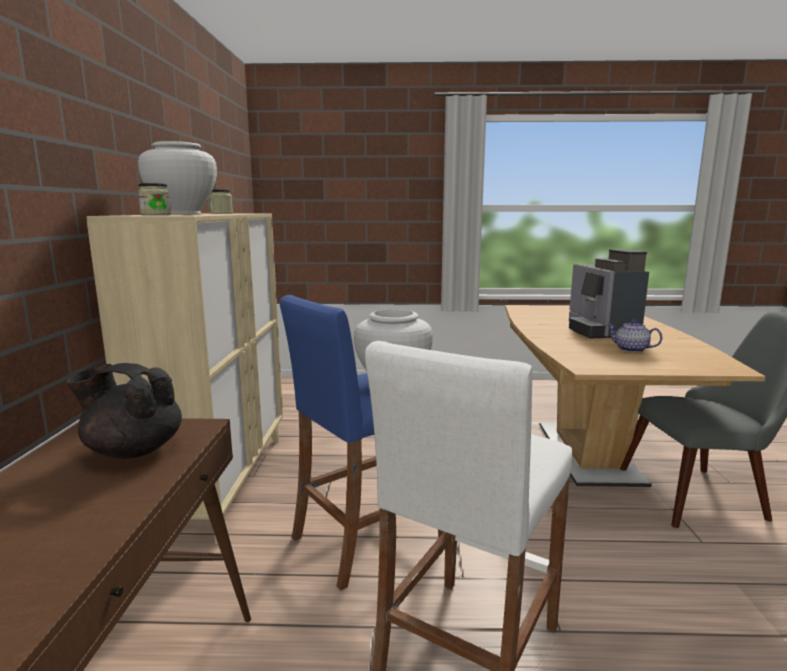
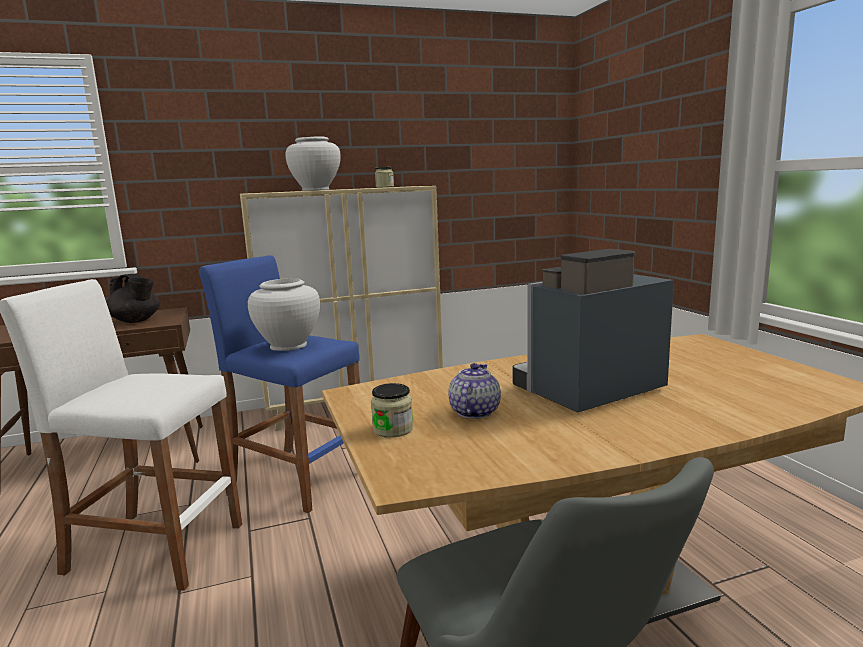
camera: 70 degrees right, 0 degrees up
(133, 450) = (136, 321): black teapot -> black teapot turned 135 degrees clockwise
(156, 215) = (272, 192): jar -> jar (393, 429)

